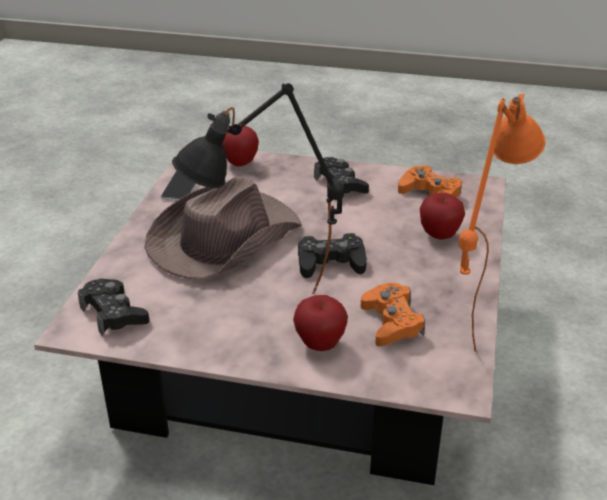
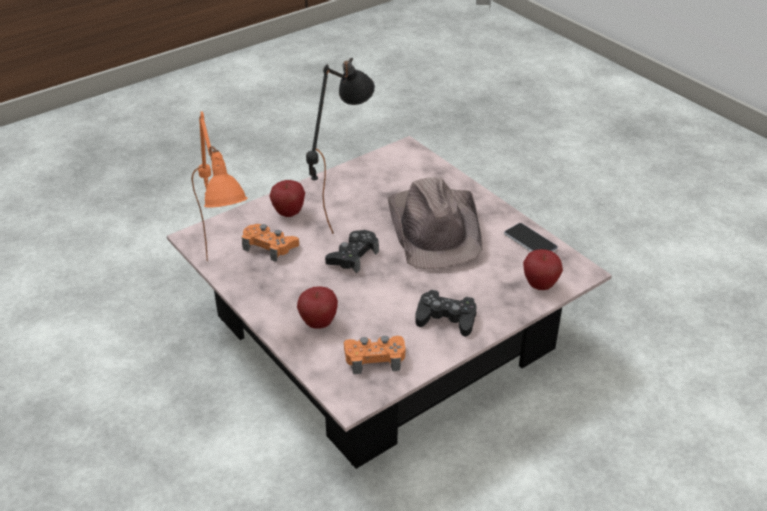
camera: 130 degrees right, 5 degrees up
(114, 314) = (404, 163): black game controller -> none

